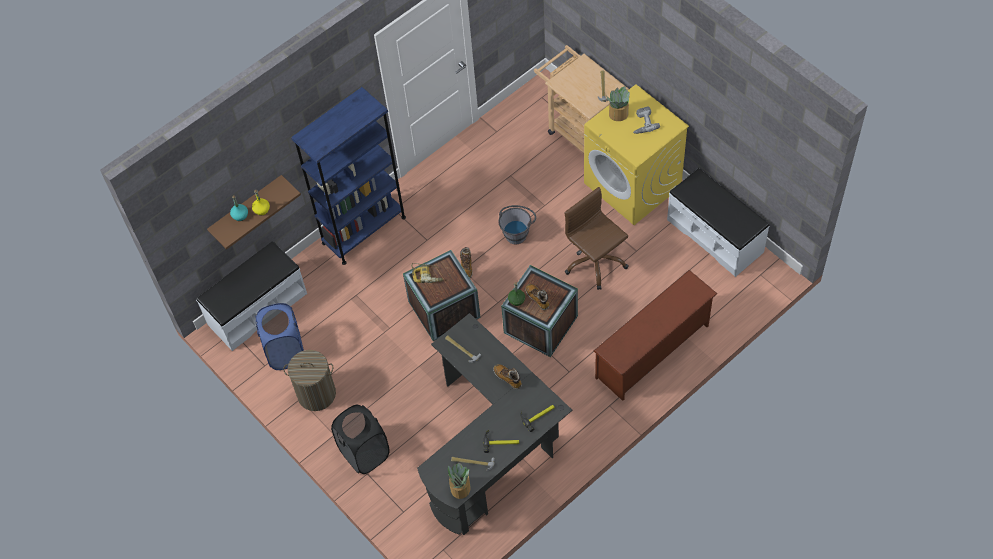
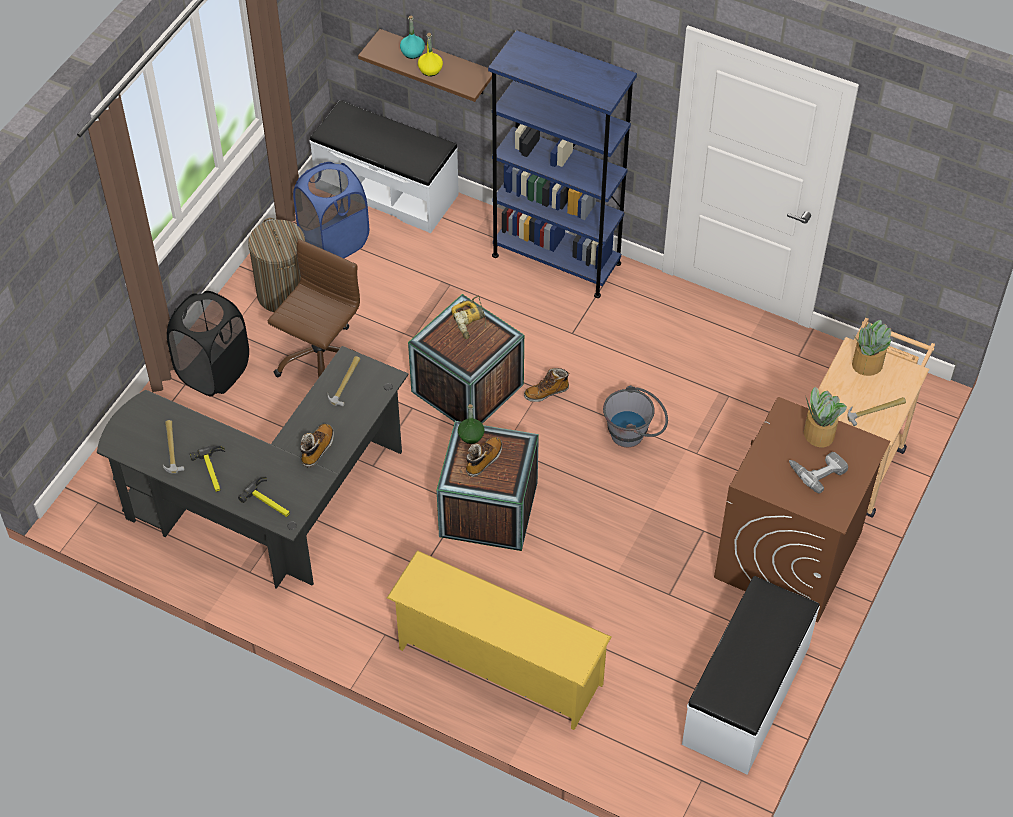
camera: 65 degrees right, 5 degrees down
(460, 489) = (127, 446): potted plant -> potted plant (866, 364)
(595, 262) = (624, 546): brown office chair -> brown office chair (320, 359)
(633, 185) = (788, 556): yellow washing machine -> brown washing machine
(653, 352) = (497, 667): brown shoe rack -> yellow shoe rack

